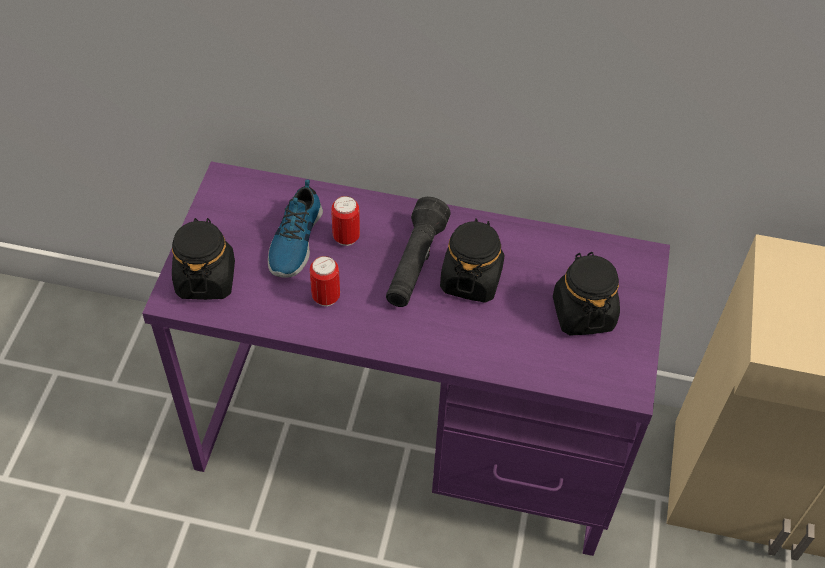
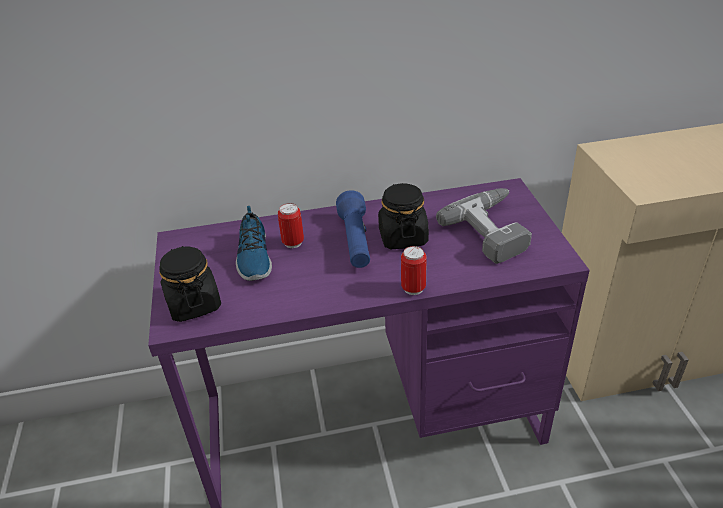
camera: 20 degrees left, 15 degrees down
(326, 297) = (300, 282): can -> can (413, 288)
(415, 264) = (355, 241): black flashlight -> blue flashlight
(583, 313) = (495, 230): black jar -> power drill

